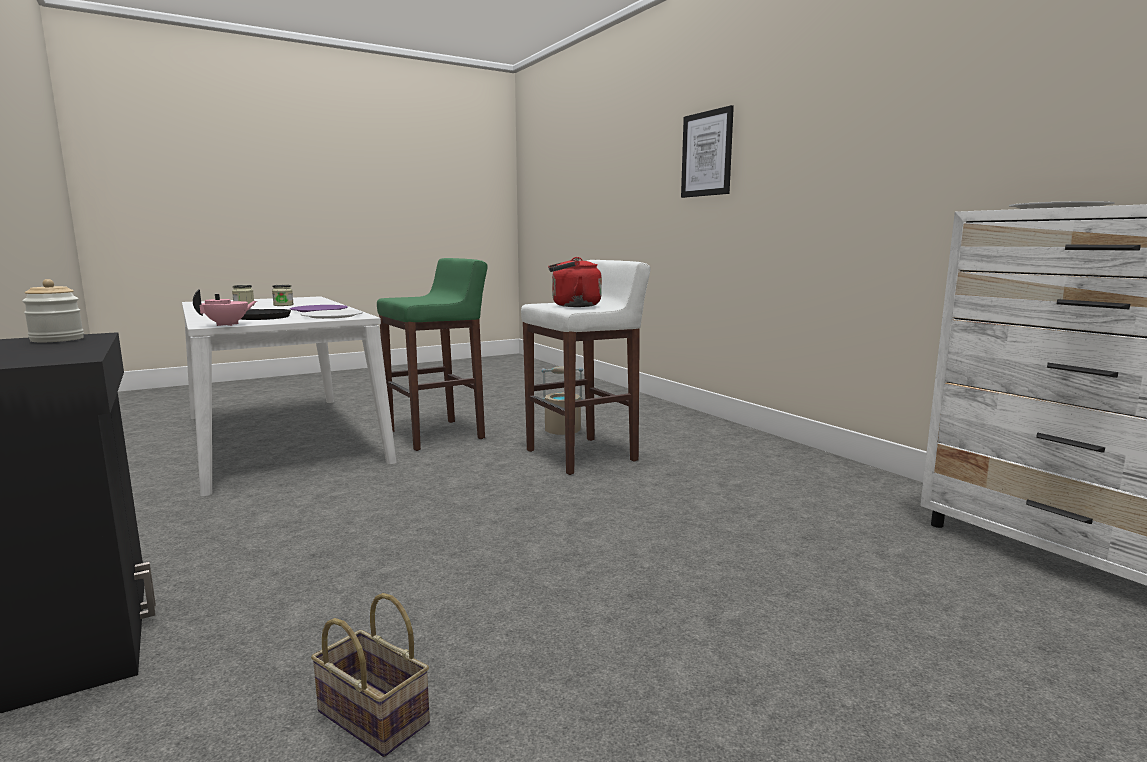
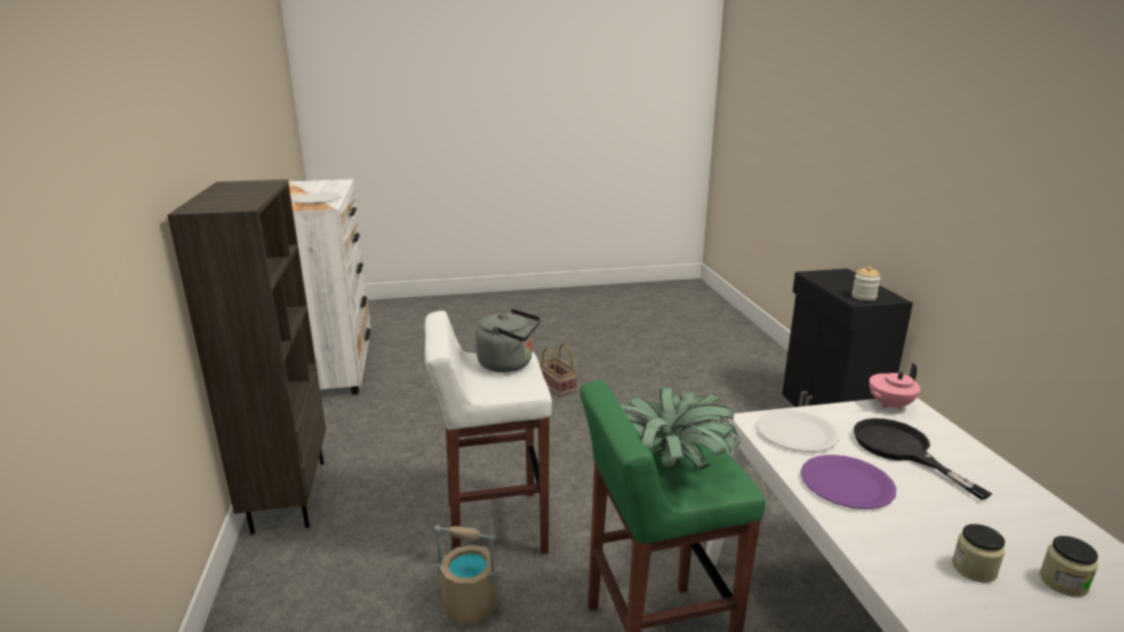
camera: 160 degrees left, 10 degrees up
(369, 717) = (685, 368): basket -> basket (558, 387)
(430, 297) = (668, 469): none -> potted plant
(573, 306) = (509, 364): red kettle -> grey kettle
(707, 154) = (88, 213): picture -> none
(777, 447) = (288, 495): none -> brown bookcase

